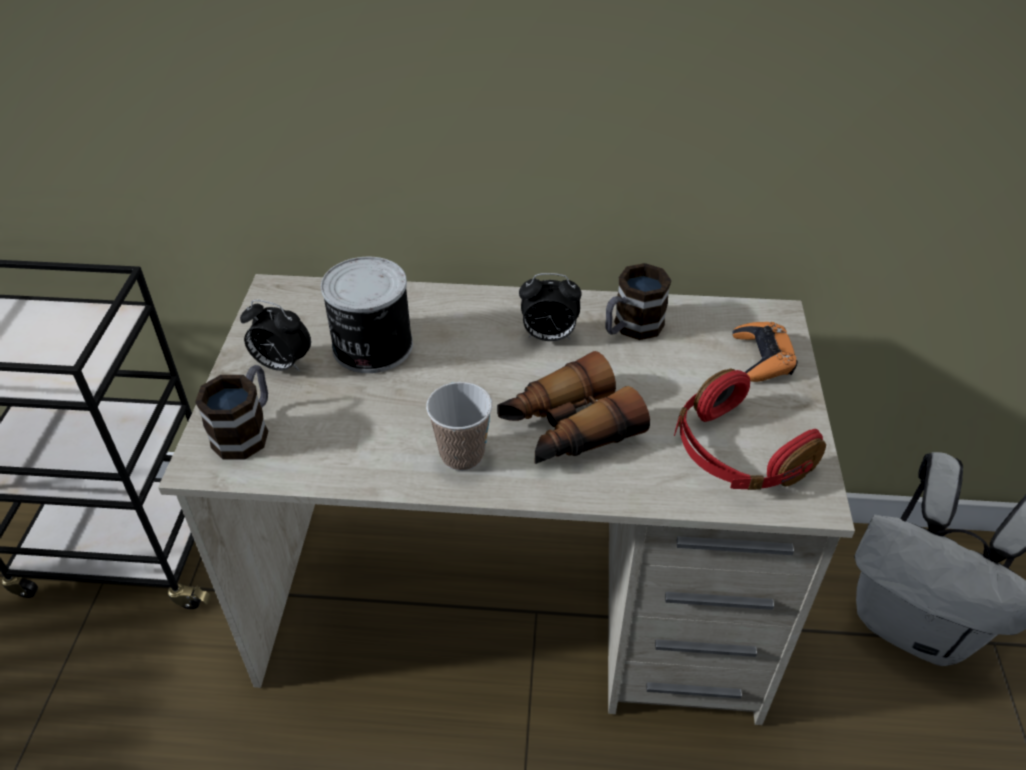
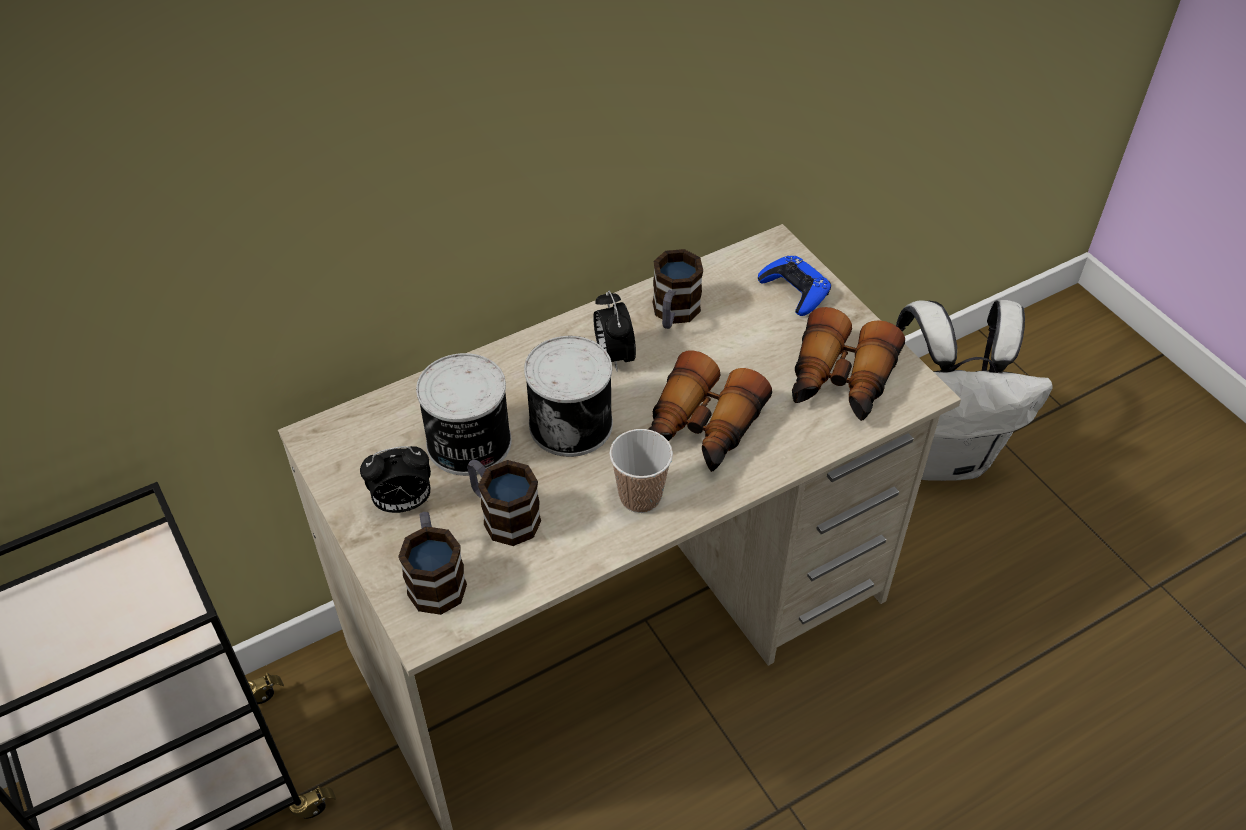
camera: 35 degrees left, 5 degrees up
(342, 411) = (503, 515): none -> mug
(465, 370) = (572, 422): none -> can
(548, 337) = (613, 356): alarm clock -> alarm clock turned 105 degrees clockwise
(736, 453) = (840, 382): red headphones -> binoculars
(762, 357) = (795, 290): orange game controller -> blue game controller

